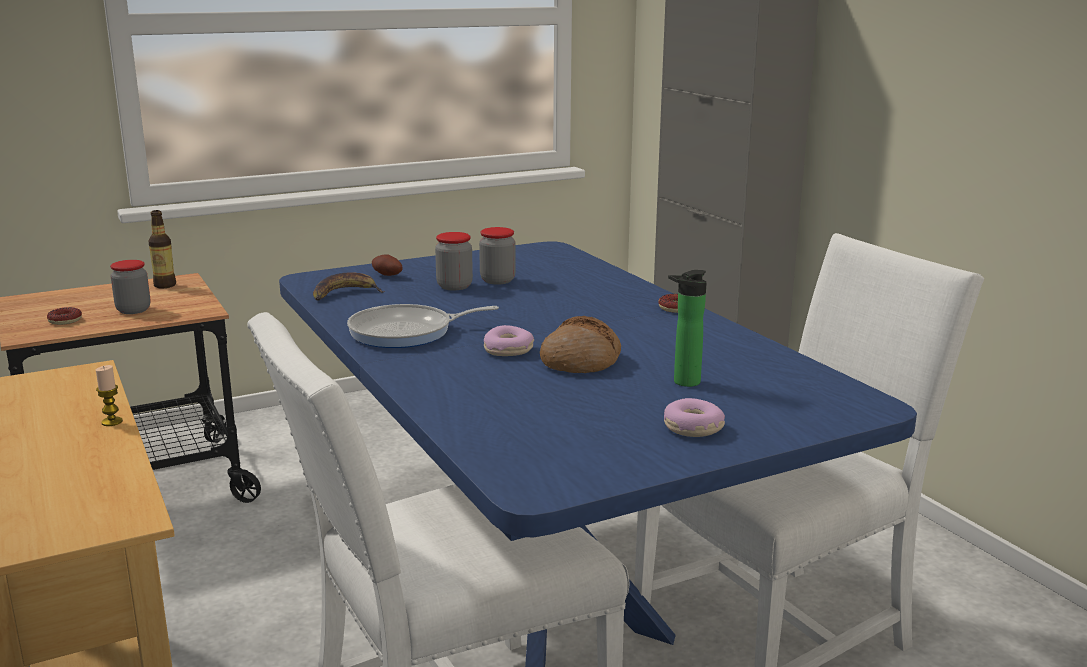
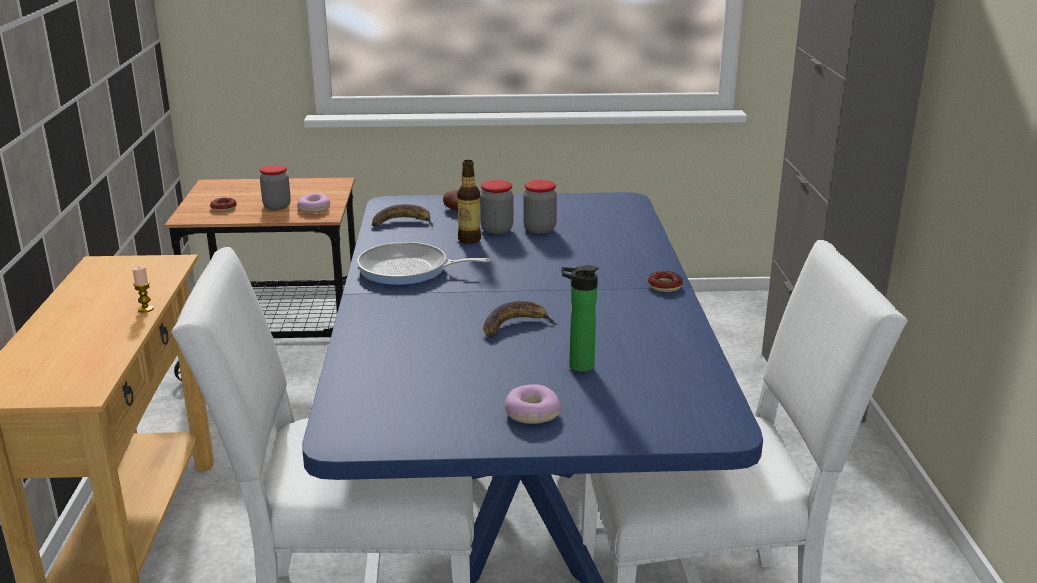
camera: 25 degrees right, 5 degrees up
(165, 285) = (319, 186): bottle -> bottle (469, 240)
(508, 350) = (469, 303): donut -> donut (314, 209)
(580, 361) = (515, 326): bread -> banana

